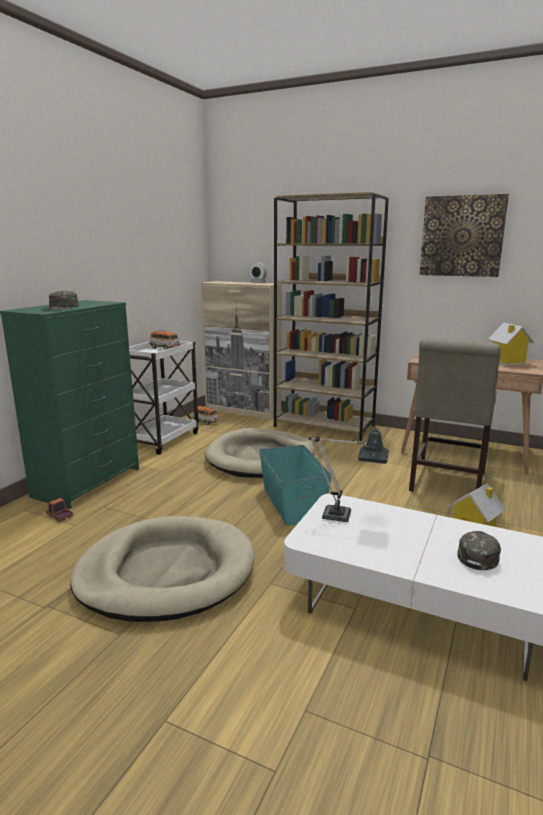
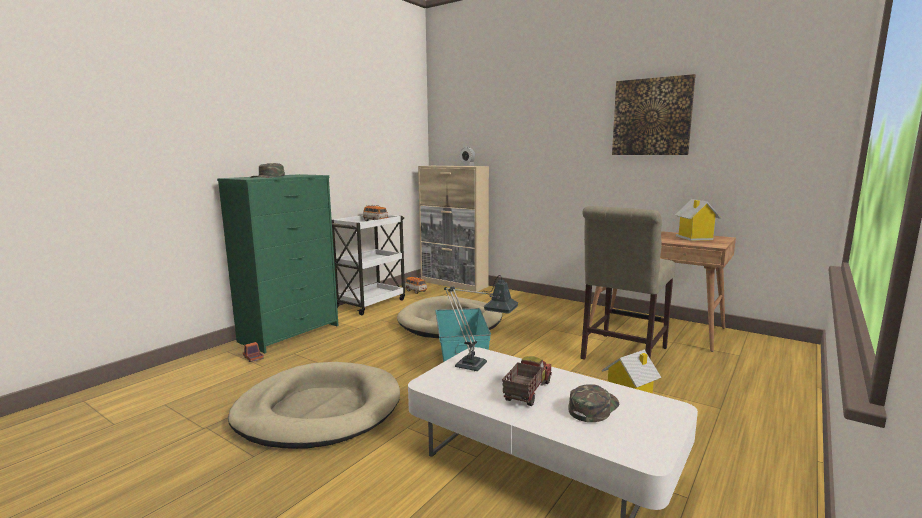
camera: 10 degrees right, 5 degrees down
(325, 426) = (524, 299): brown bookcase -> none
(407, 541) = (526, 392): none -> toy truck

